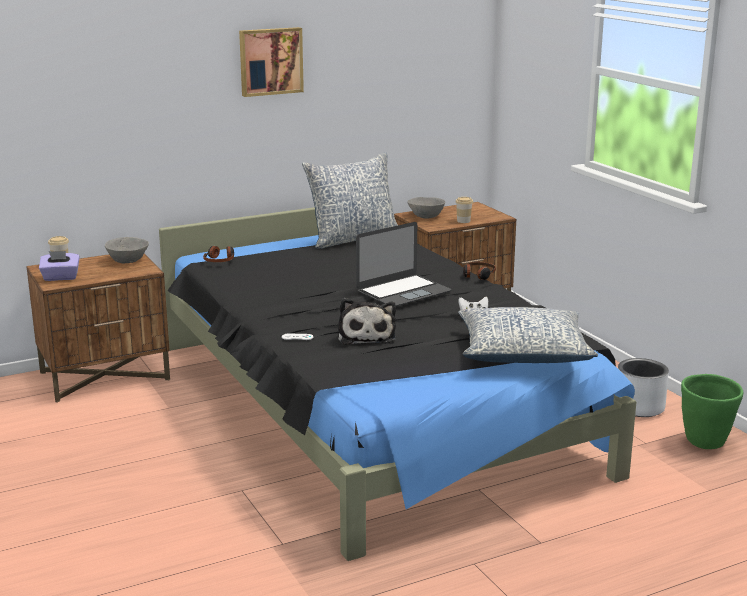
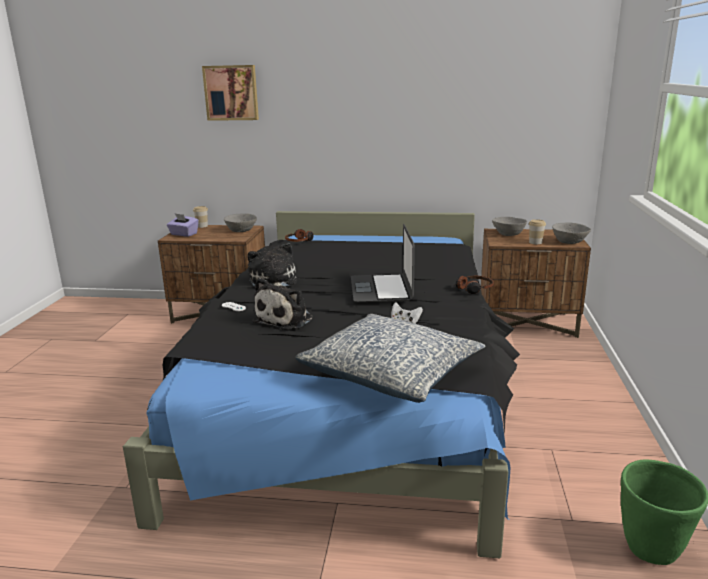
camera: 35 degrees right, 0 degrees up
(270, 61) = (374, 83): picture -> picture (231, 93)
(285, 307) = (273, 282): none -> plush toy
(353, 239) = (422, 242): pillow -> none
(403, 291) = (381, 288): laptop -> laptop turned 90 degrees clockwise
(491, 216) = (569, 242): none -> grey bowl
(639, 407) = (610, 473): grey planter -> none

